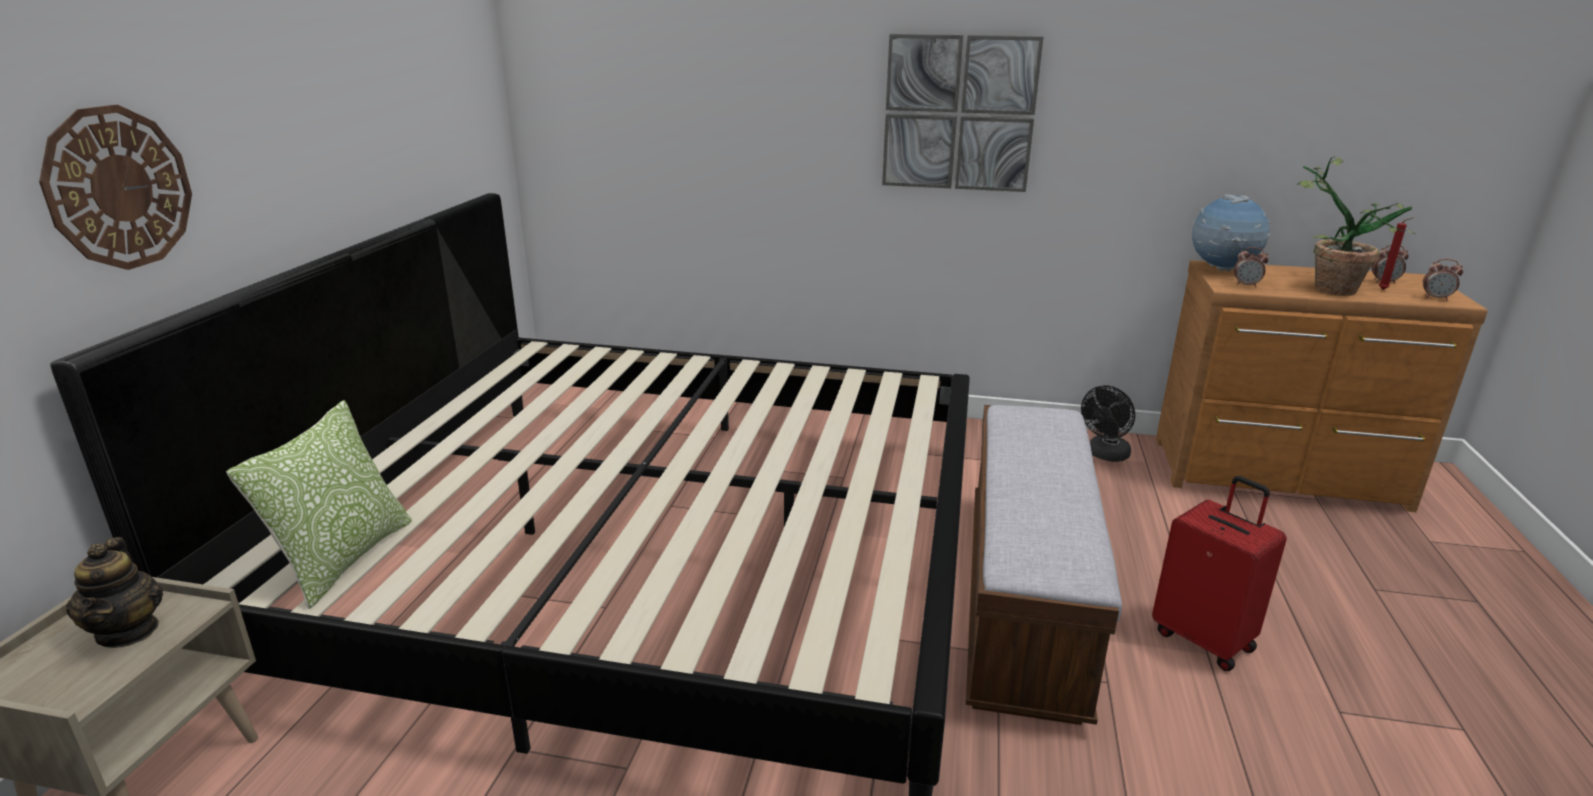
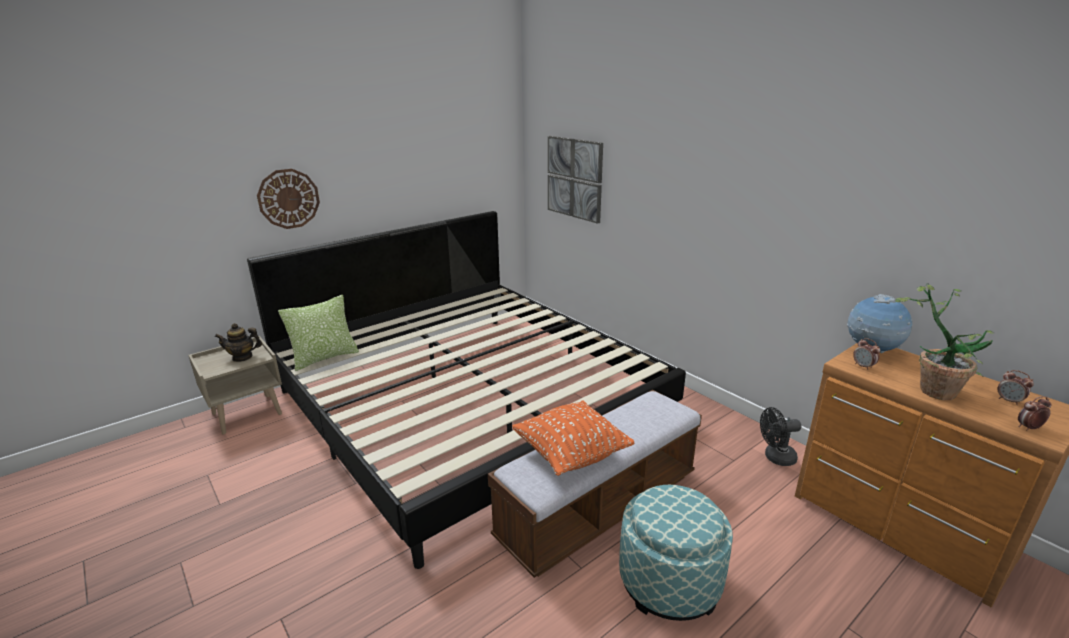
camera: 40 degrees right, 0 degrees up
(128, 631) = (242, 357): teapot -> teapot turned 60 degrees clockwise
(959, 113) = (721, 203): picture -> picture (574, 178)
(1046, 515) = (571, 455): none -> orange pillow
(1204, 639) = (669, 582): red suitcase -> ottoman
(1384, 290) = (990, 406): red candle -> none
(1436, 298) = (1028, 428): alarm clock -> alarm clock turned 105 degrees clockwise

